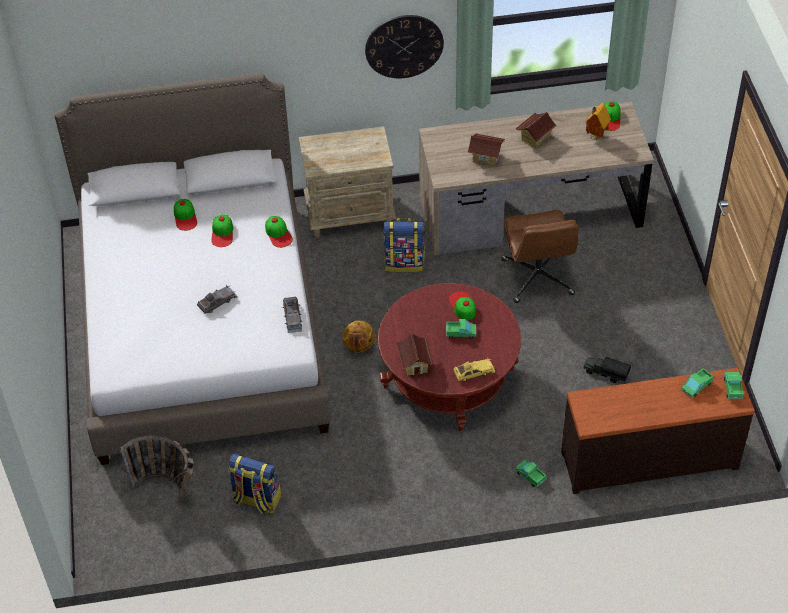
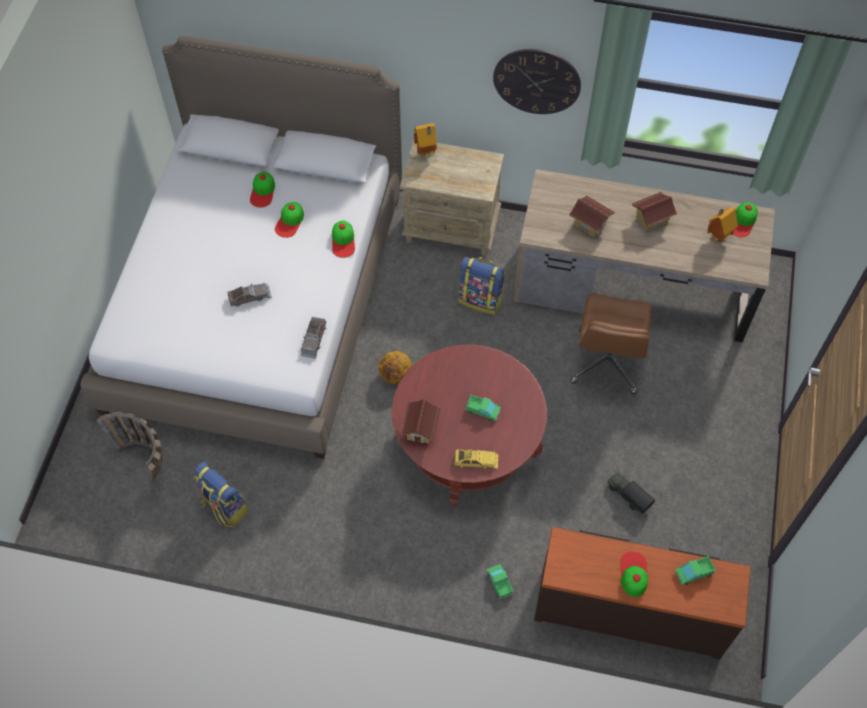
camera: 20 degrees right, 10 degrees up
(315, 145) = (425, 153): none -> toy house
(462, 306) = (498, 380): cap -> cap (633, 573)
(732, 388) = (733, 589): toy truck -> none

